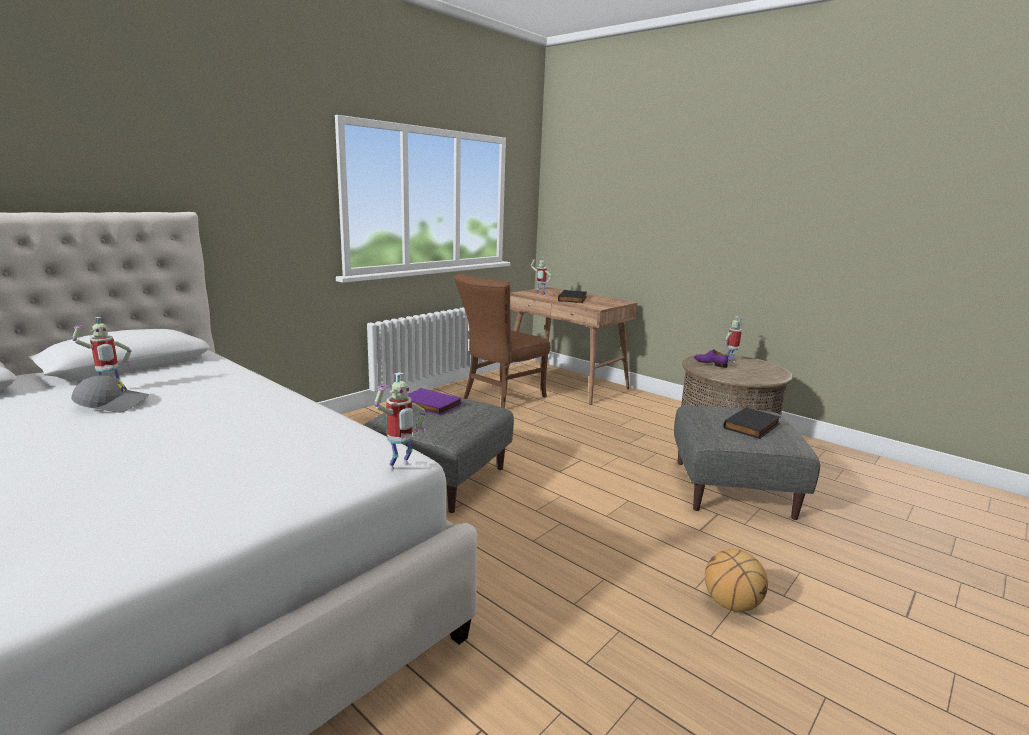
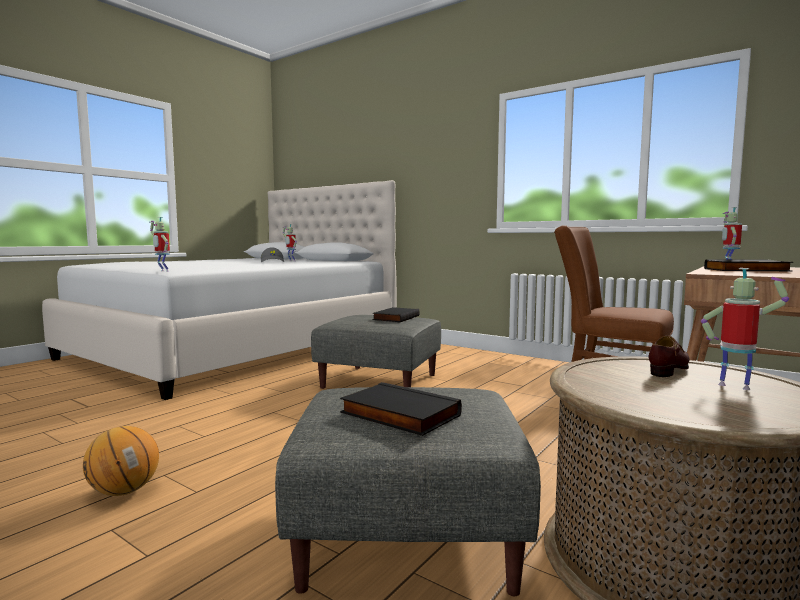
camera: 85 degrees right, 10 degrees down
(428, 405) = (395, 318): purple book -> black book
(710, 363) = (670, 369): purple shoe -> brown shoe

